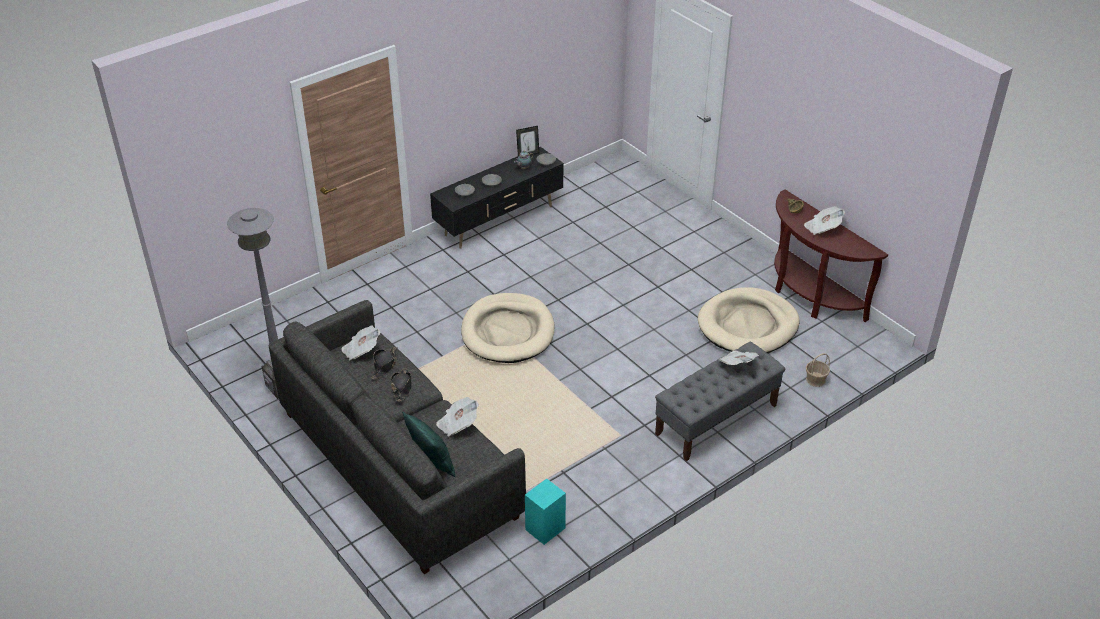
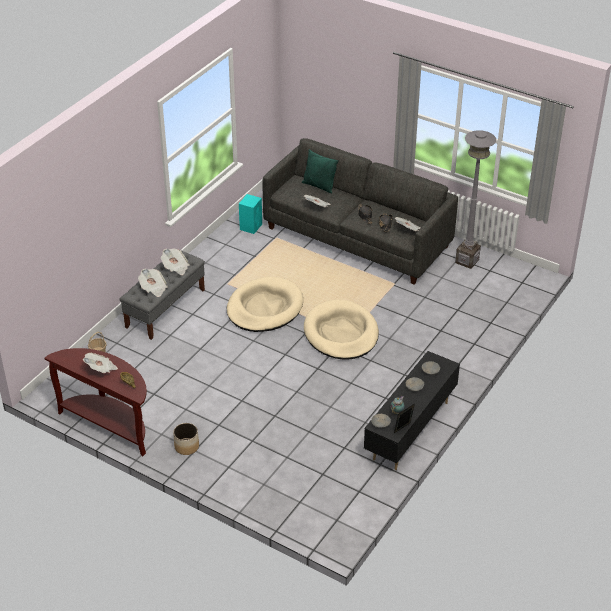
camera: 160 degrees right, 0 degrees up
(699, 388) = (175, 267): none -> newspaper
(731, 257) = (186, 447): none -> planter
(748, 325) = (158, 384): beige dog bed -> beige dog bed (264, 308)

